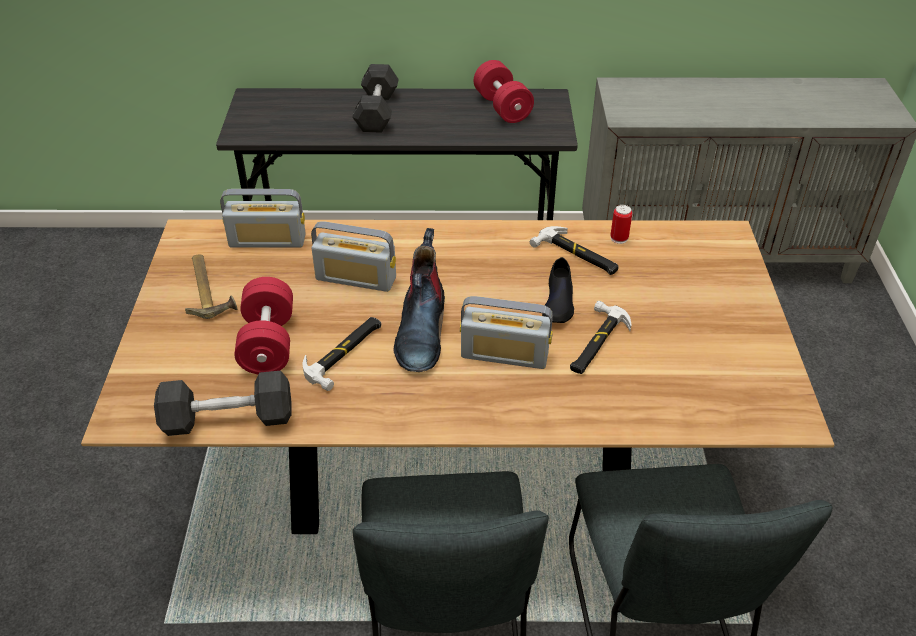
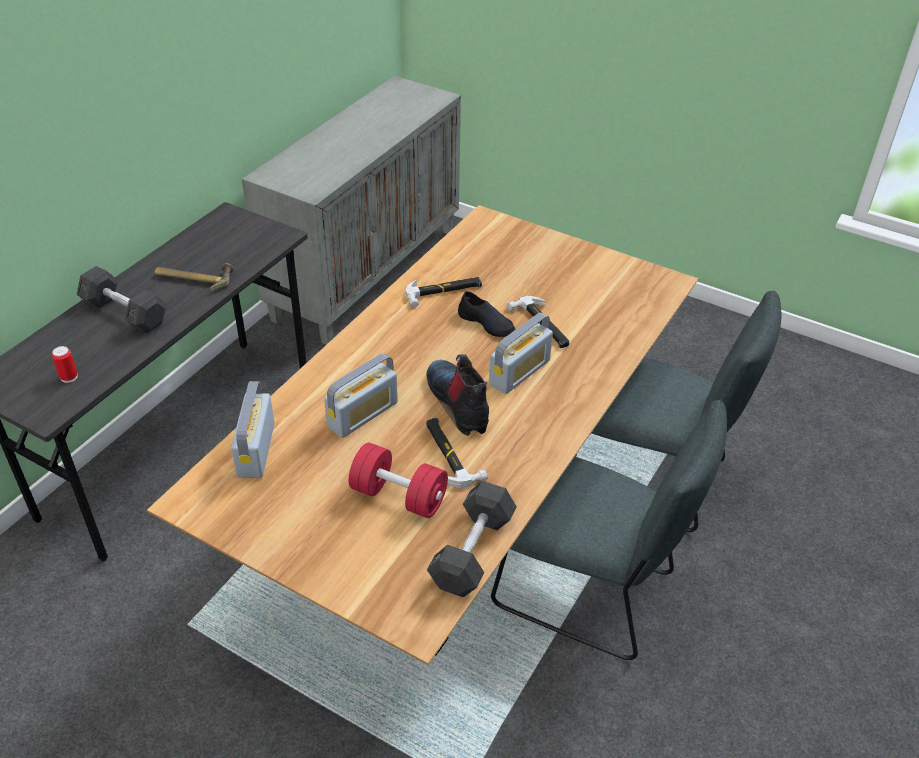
camera: 60 degrees left, 0 degrees up
(209, 289) = (290, 512): hammer -> hammer (194, 278)
(267, 241) = (256, 450): radio -> radio turned 150 degrees clockwise
(421, 331) = (459, 403): boot -> boot turned 150 degrees counterclockwise
(502, 107) = (209, 244): red dumbbell -> none
(619, 238) = (444, 265): can -> can (69, 377)

